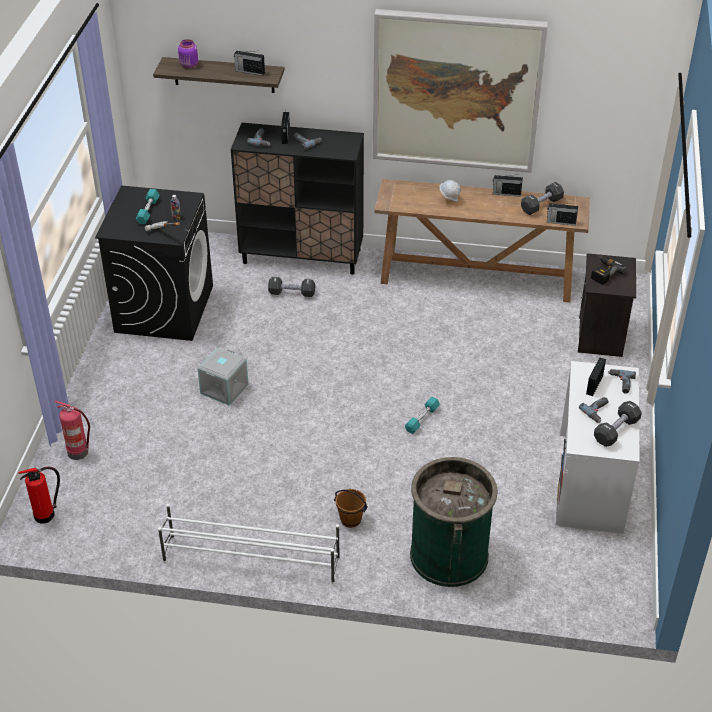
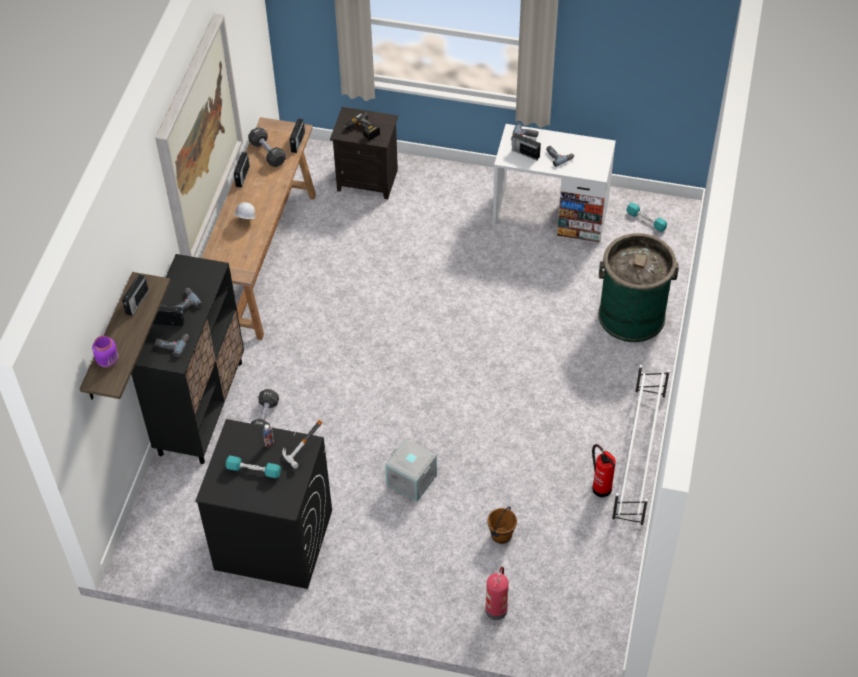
camera: 85 degrees left, 10 degrees up
(46, 514) = (582, 631): fire extinguisher -> fire extinguisher (601, 487)
(350, 520) = (592, 381): brown bucket -> brown bucket (501, 535)
(422, 419) = (468, 321): turquoise dumbbell -> turquoise dumbbell (646, 221)
(616, 431) = (581, 148): black dumbbell -> none

